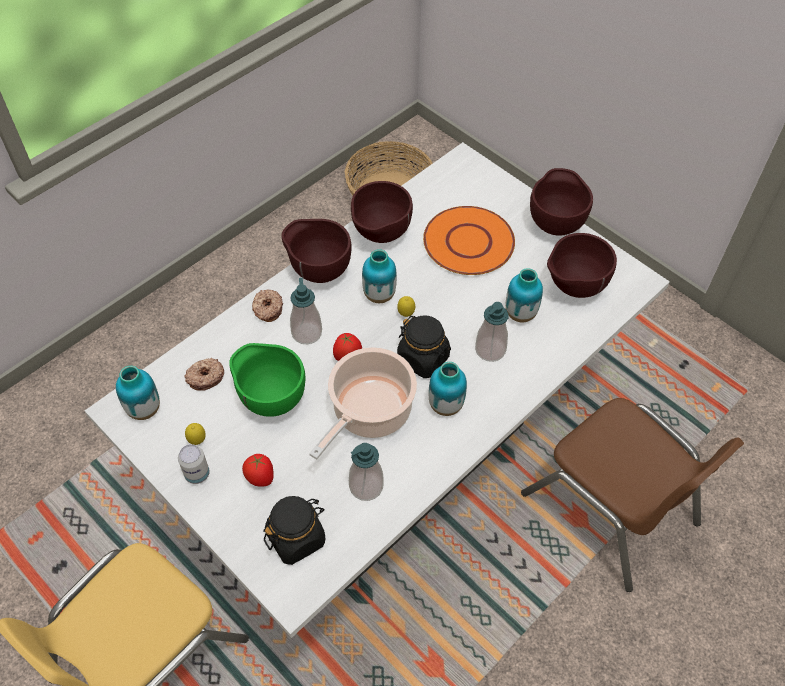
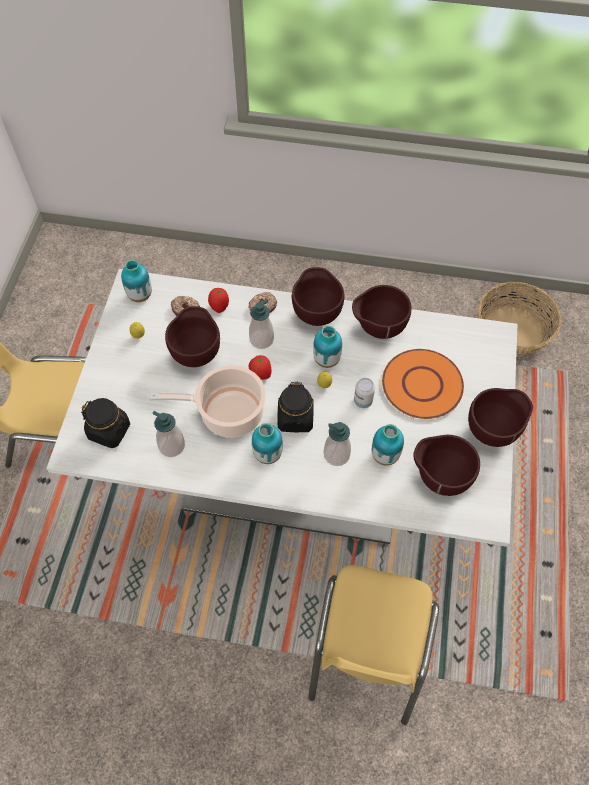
camera: 55 degrees right, 5 degrees up
(197, 474) = (116, 351): can -> can (363, 401)
(260, 478) = (136, 385): tomato -> tomato (219, 307)
(271, 398) = (196, 353): green bowl -> brown bowl
(611, 508) = (368, 648): brown chair -> yellow chair

